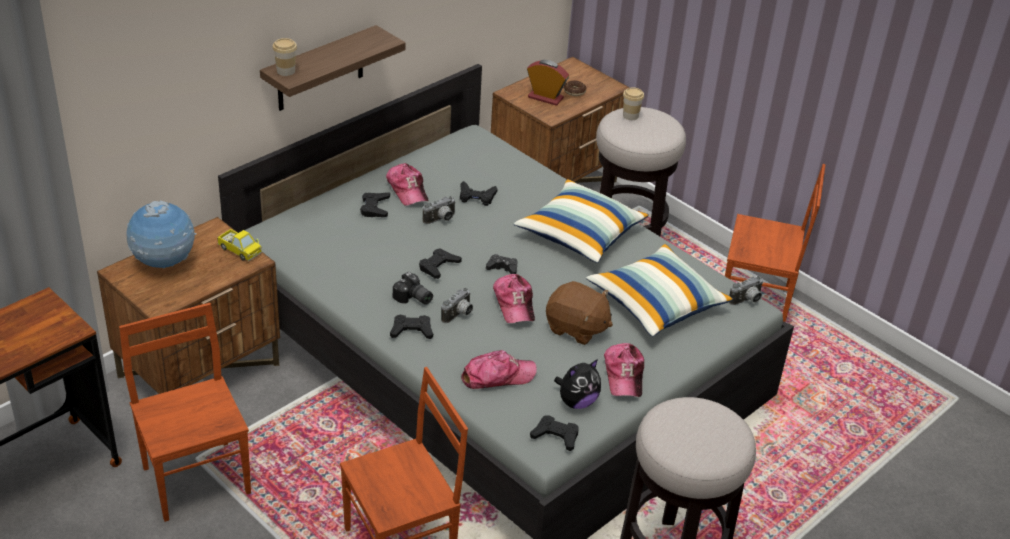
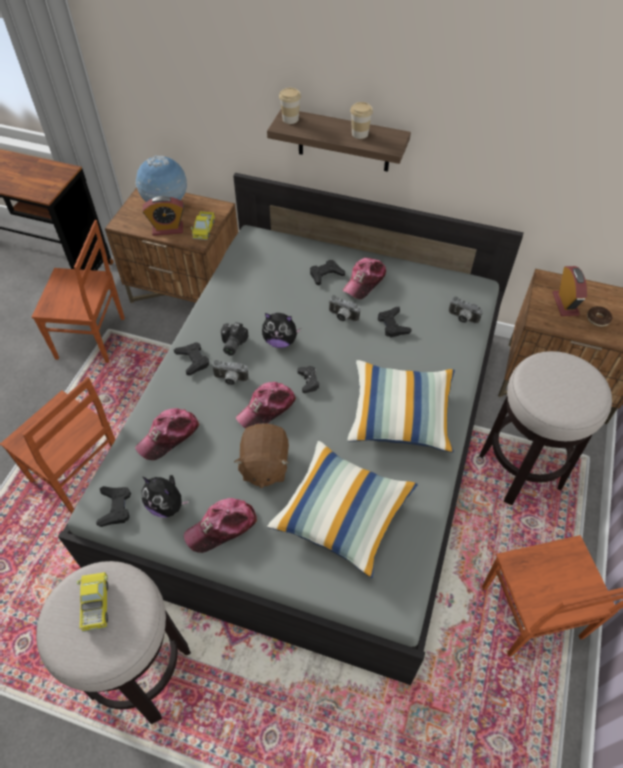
camera: 65 degrees right, 15 degrees up
(197, 479) = (92, 339): brown chair -> brown chair turned 60 degrees clockwise
(209, 275) = (167, 229): none -> alarm clock
(438, 266) = (280, 341): black game controller -> plush toy
(497, 376) = (169, 436): cap -> cap turned 90 degrees clockwise
(630, 116) = (569, 369): cup -> cup (360, 134)
(687, 428) = (96, 604): none -> toy truck
(747, 301) = (403, 594): camera -> camera (462, 319)

